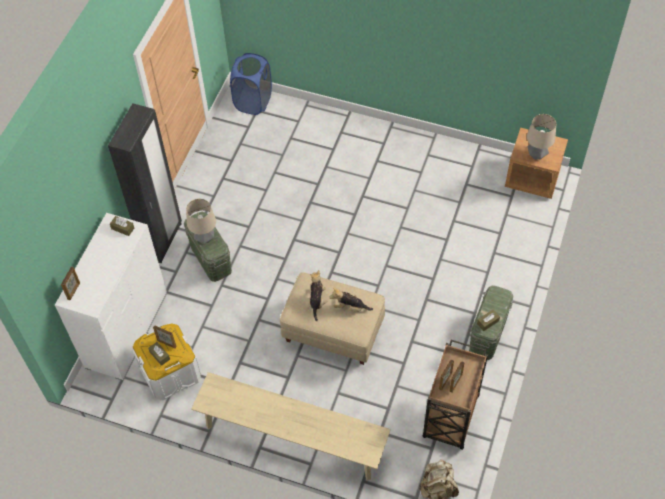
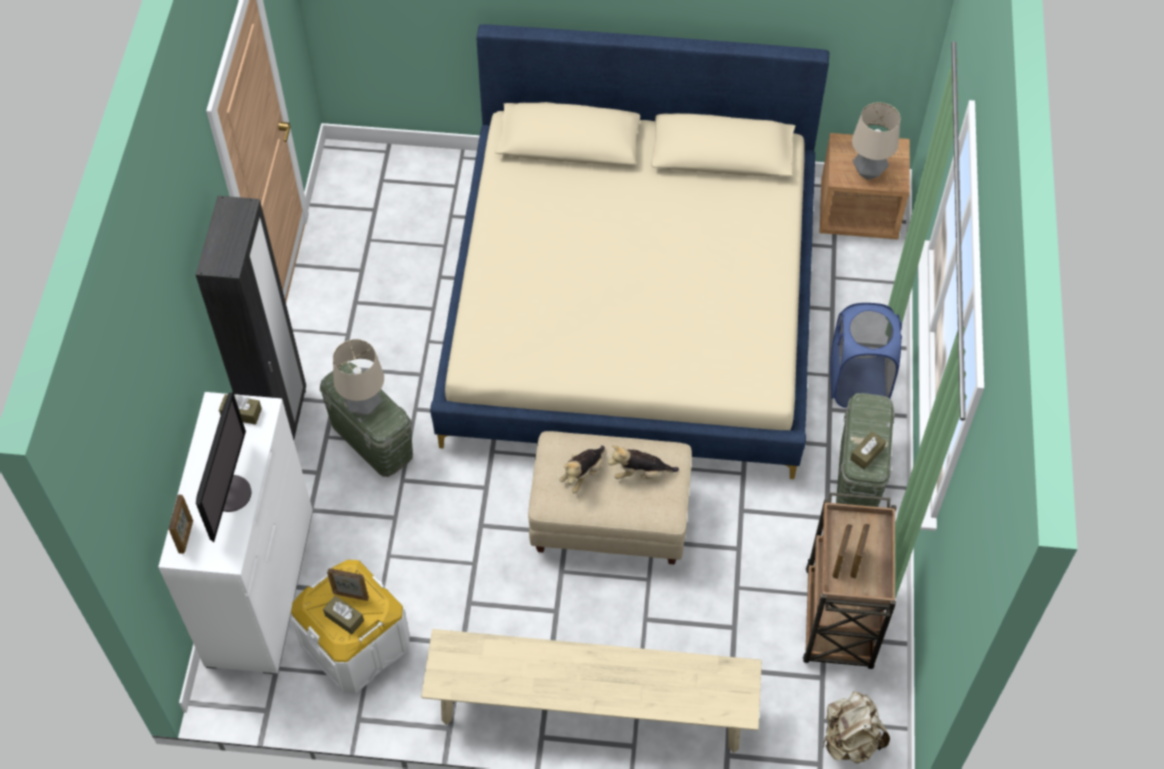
camera: 15 degrees left, 0 degrees up
(104, 271) = (229, 493): none -> monitor
(253, 101) = (371, 166): blue laundry basket -> blue laundry basket (858, 383)
(317, 301) = (583, 474): plush toy -> plush toy turned 135 degrees counterclockwise
(380, 211) = (632, 309): none -> beige bed

